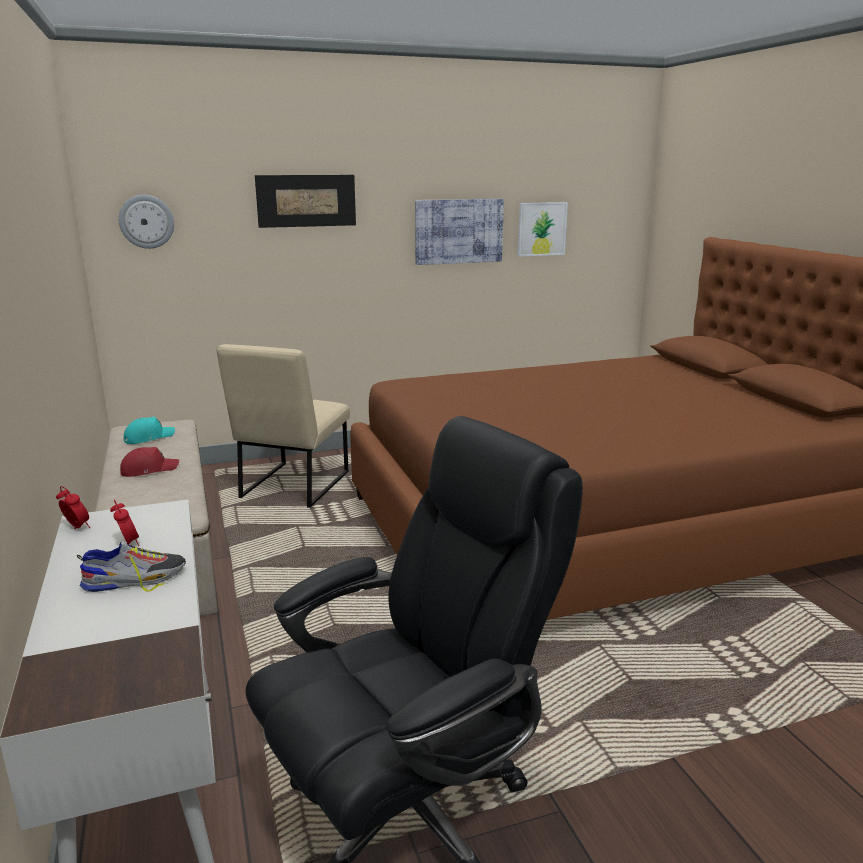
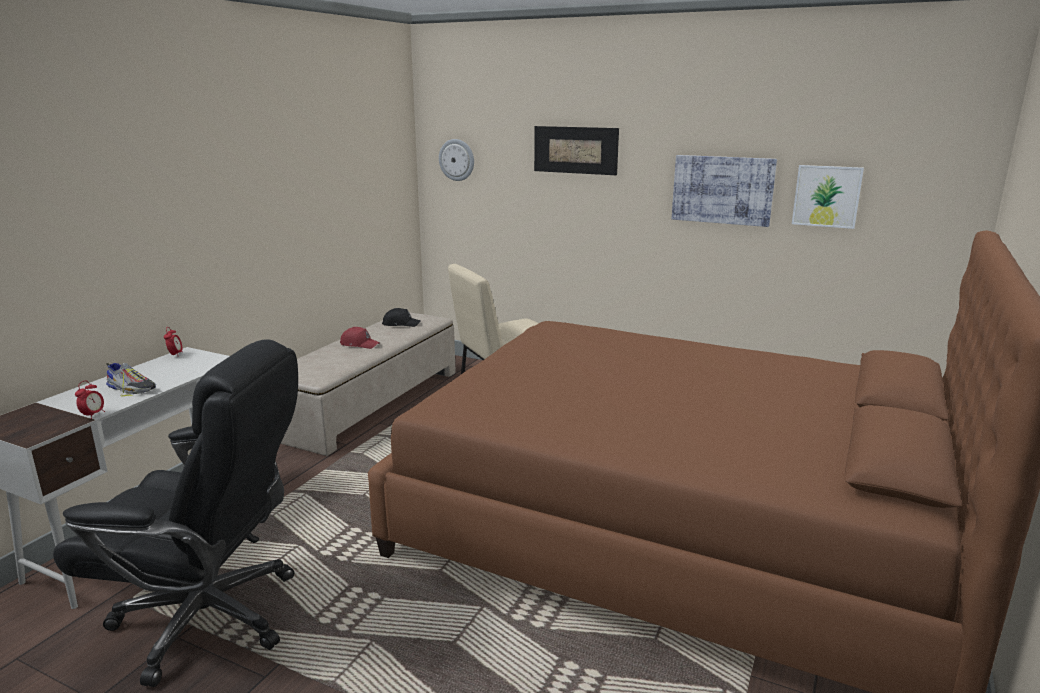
camera: 45 degrees right, 0 degrees up
(128, 544) = (169, 371): alarm clock -> alarm clock (93, 415)
(148, 438) = (401, 324): turquoise cap -> black cap

